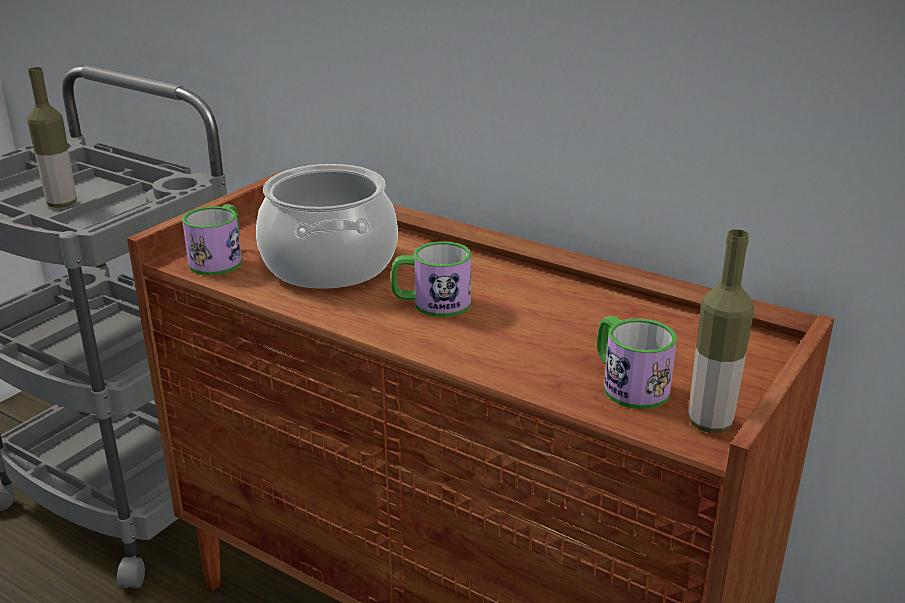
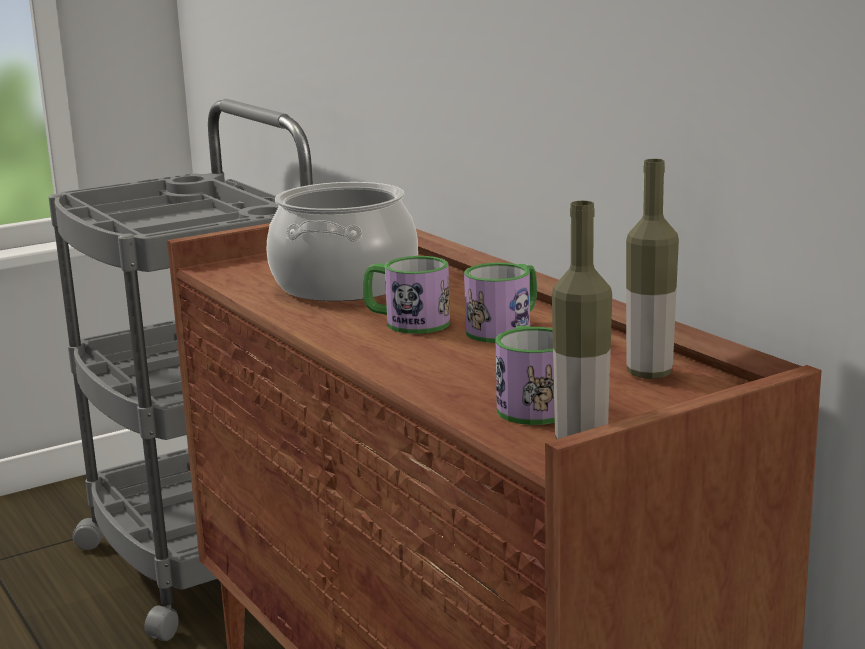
camera: 25 degrees right, 10 degrees down
(62, 204) = (161, 223): bottle -> bottle (649, 373)
(220, 259) = (248, 271): mug -> mug (506, 329)

